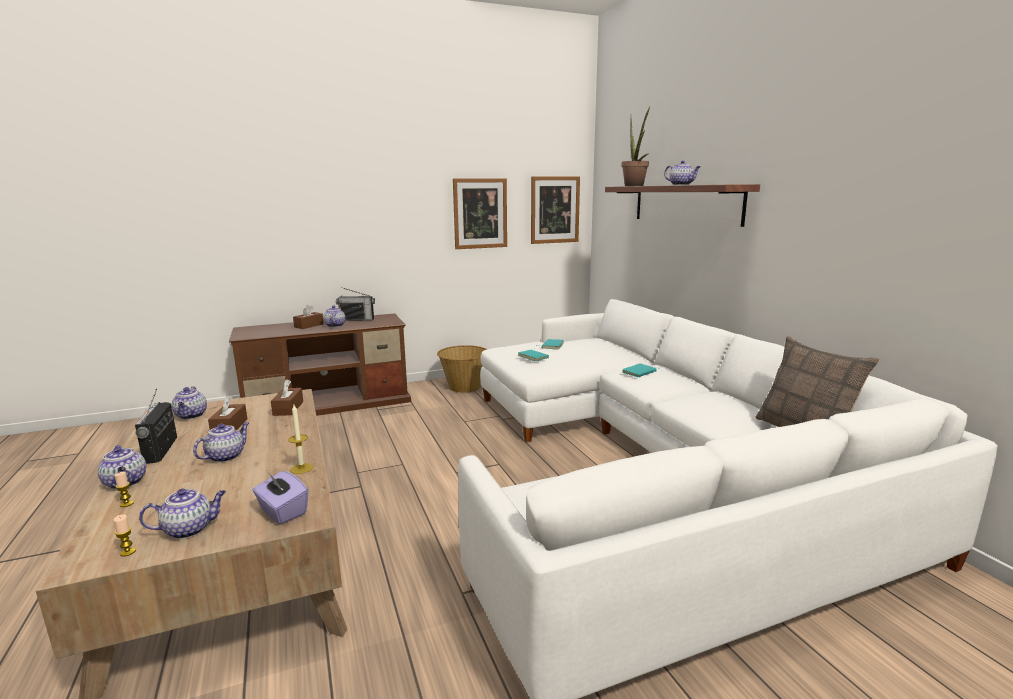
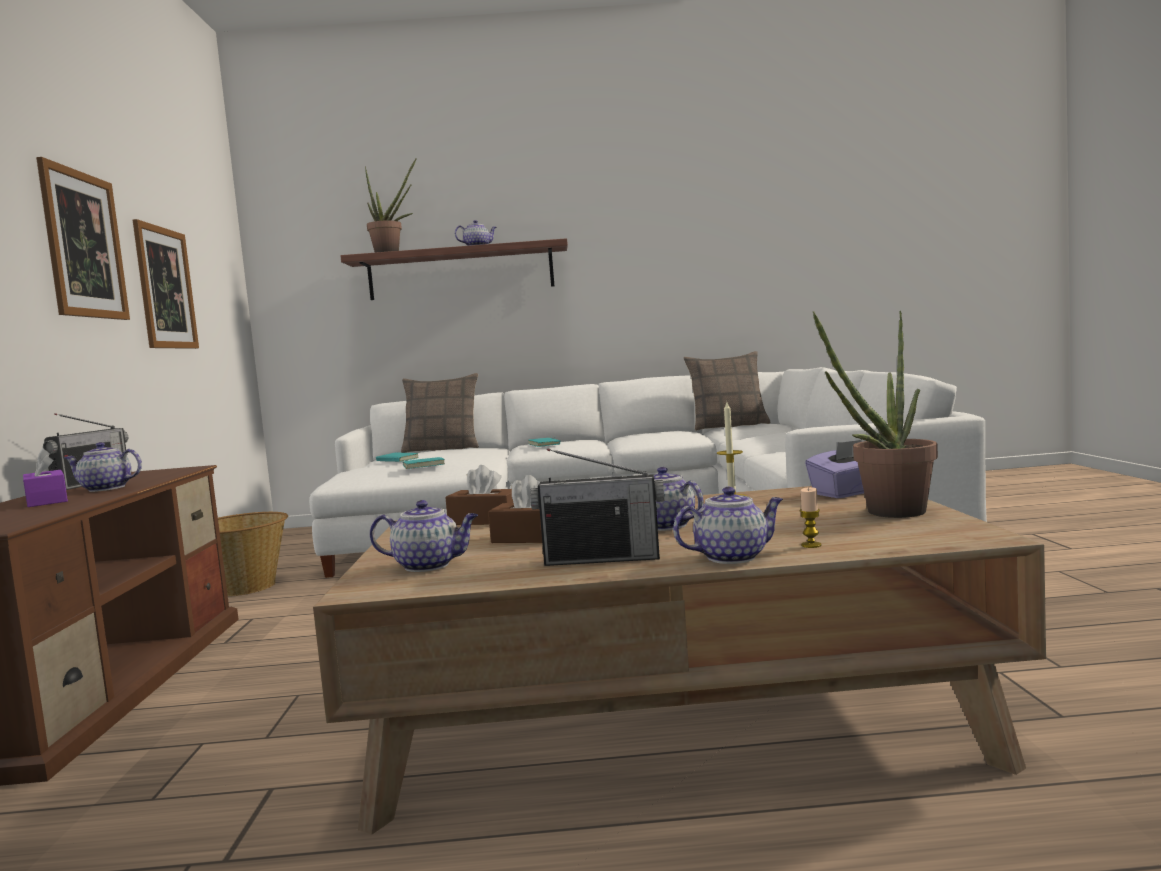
camera: 70 degrees left, 10 degrees down
(128, 552) = (945, 525): candle -> none
(189, 529) = (886, 513): teapot -> potted plant
(309, 325) = (47, 501): brown tissue box -> purple tissue box
(555, 210) = (224, 295): picture -> picture (84, 245)
(617, 346) = (443, 449): none -> pillow

